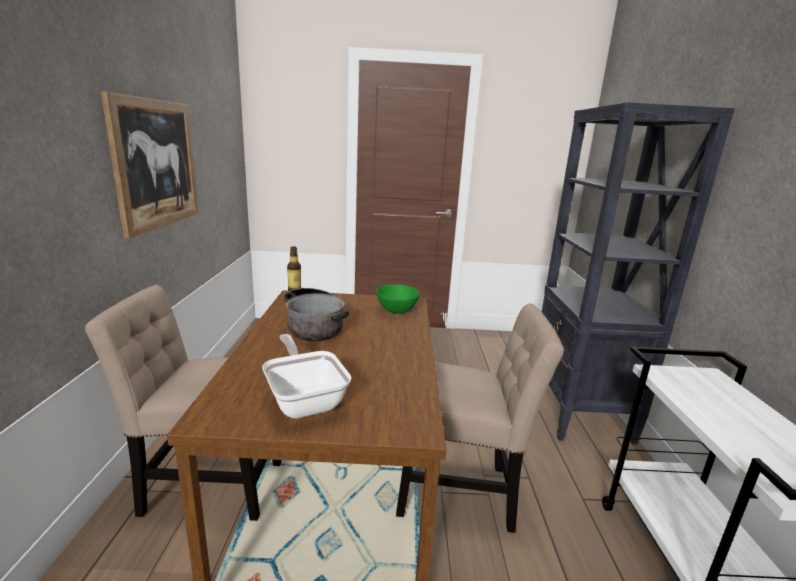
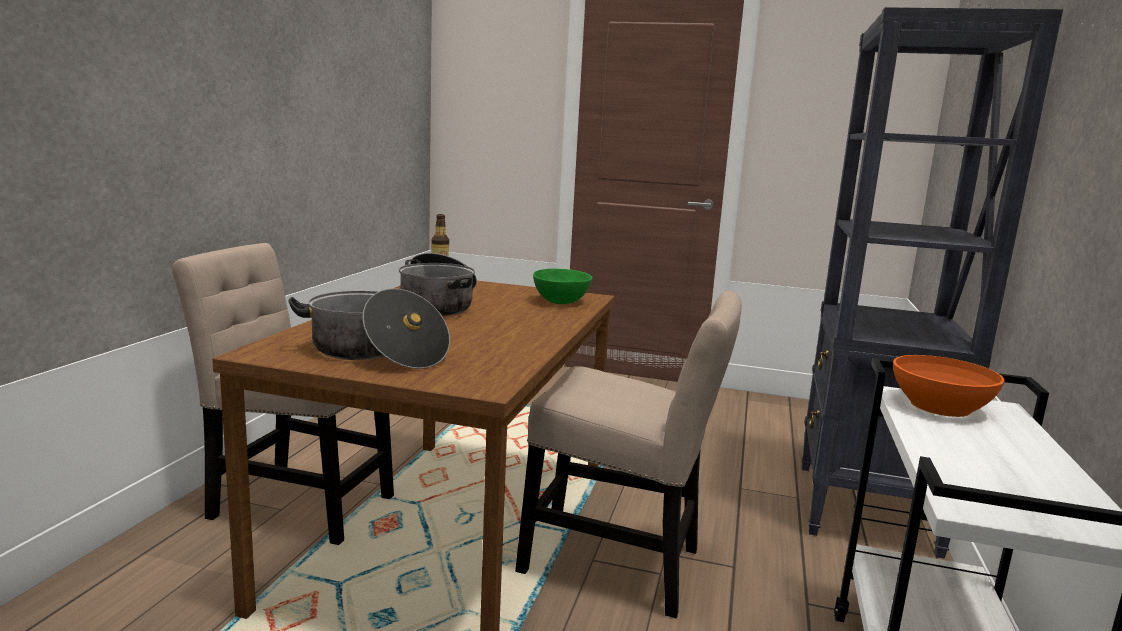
camera: 15 degrees right, 5 degrees down
(157, 164) = (294, 108): picture -> none
(304, 399) = (375, 353): frying pan -> cooking pot
(684, 380) = (941, 406): none -> orange bowl

